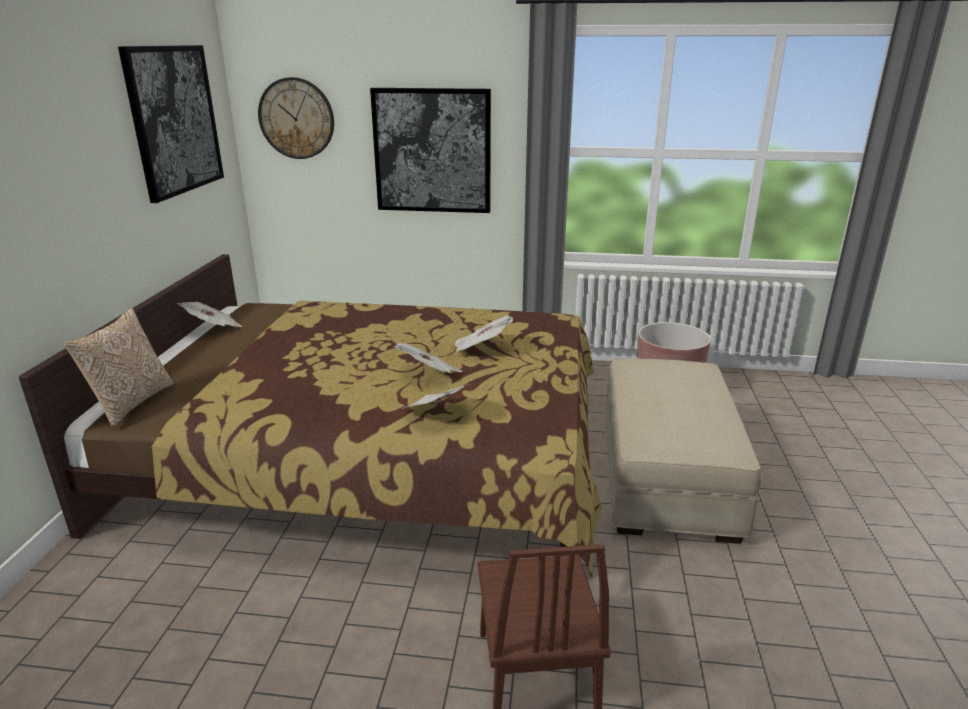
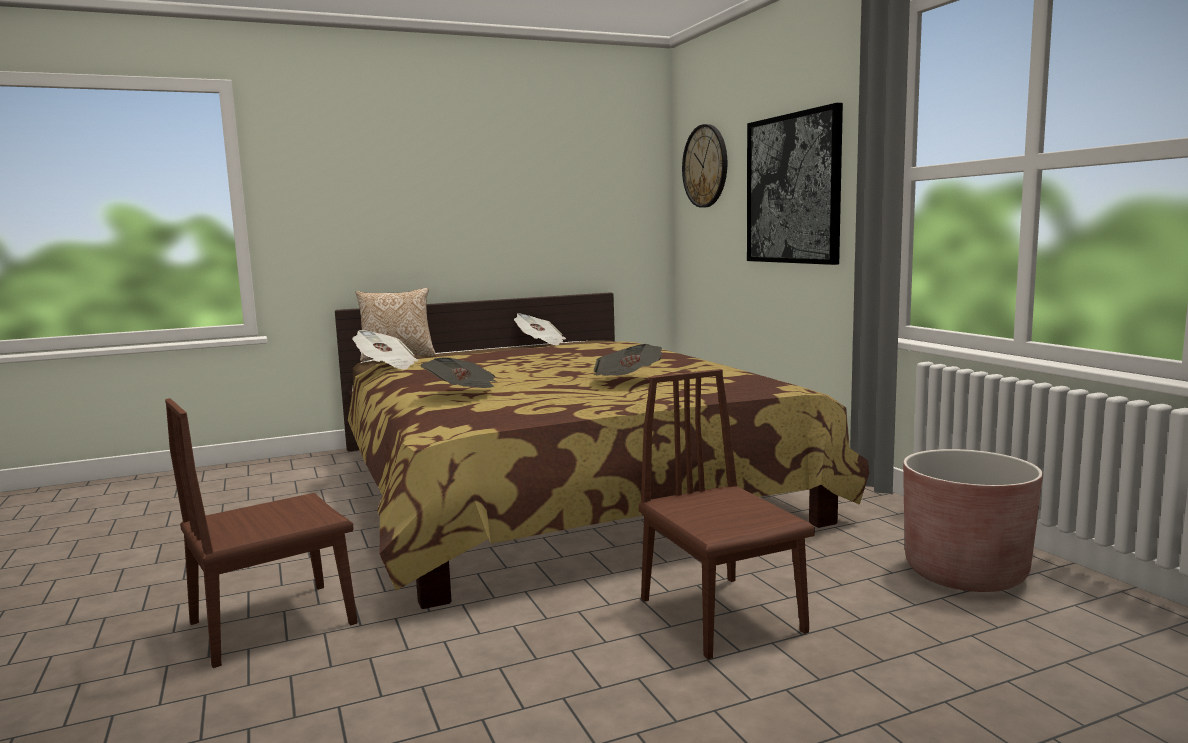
camera: 60 degrees right, 15 degrees down
(174, 120) = (575, 163): picture -> none
(429, 374) = (538, 381): newspaper -> newspaper (387, 366)
(665, 473) = (721, 615): beige ottoman -> brown chair

